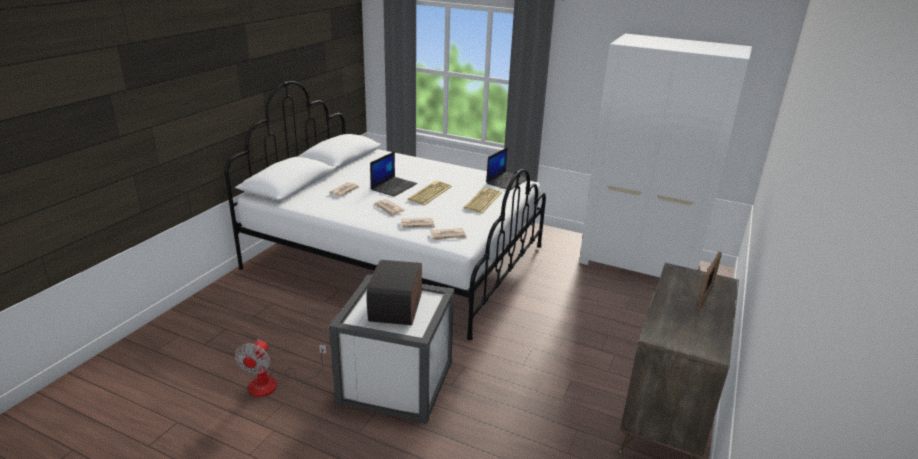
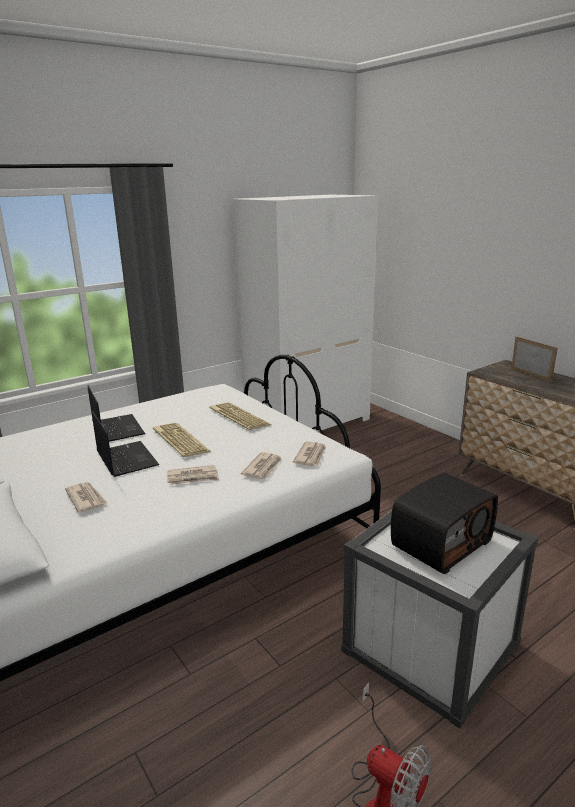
camera: 60 degrees left, 5 degrees down
(397, 308) = (440, 542): radio -> radio turned 75 degrees counterclockwise
(507, 181) = (204, 394): laptop -> laptop (117, 428)

